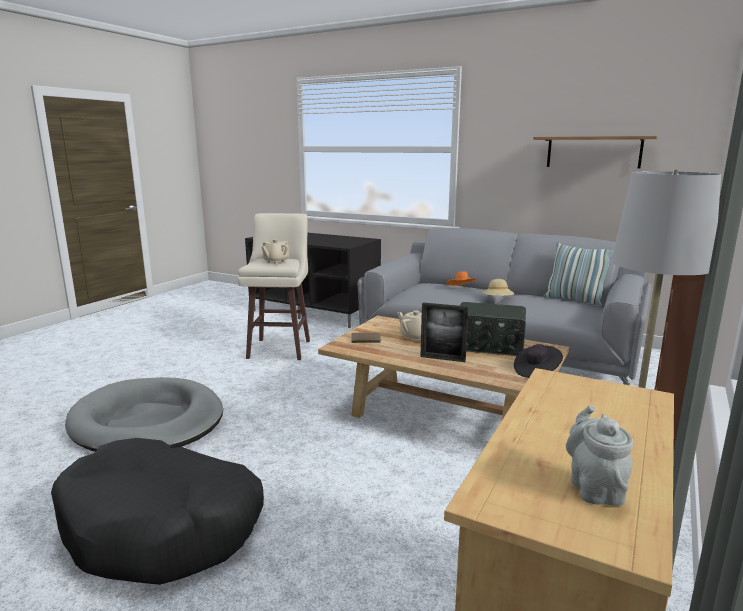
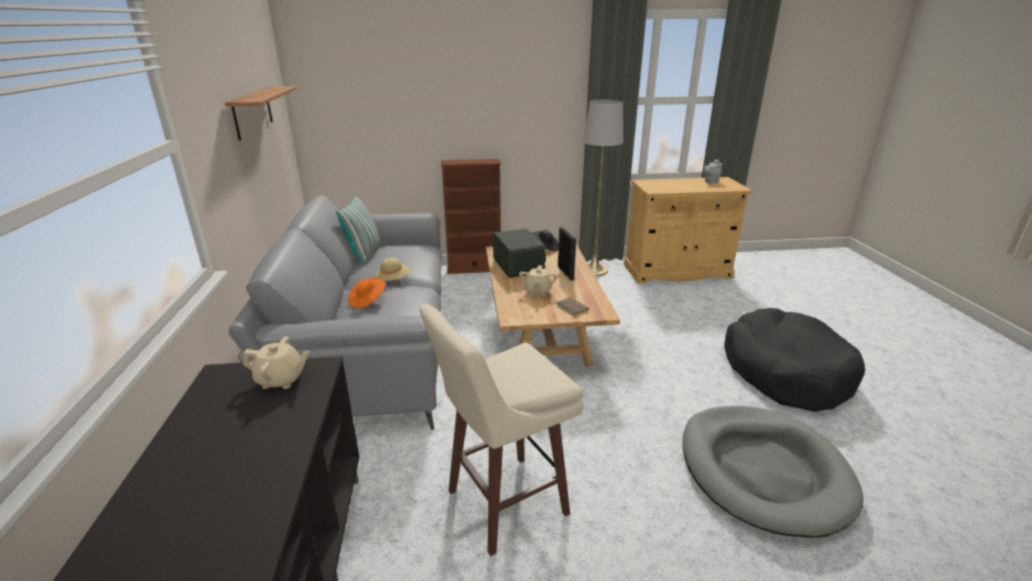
camera: 125 degrees left, 10 degrees up
(275, 261) = (517, 368): beige teapot -> beige teapot (281, 380)

